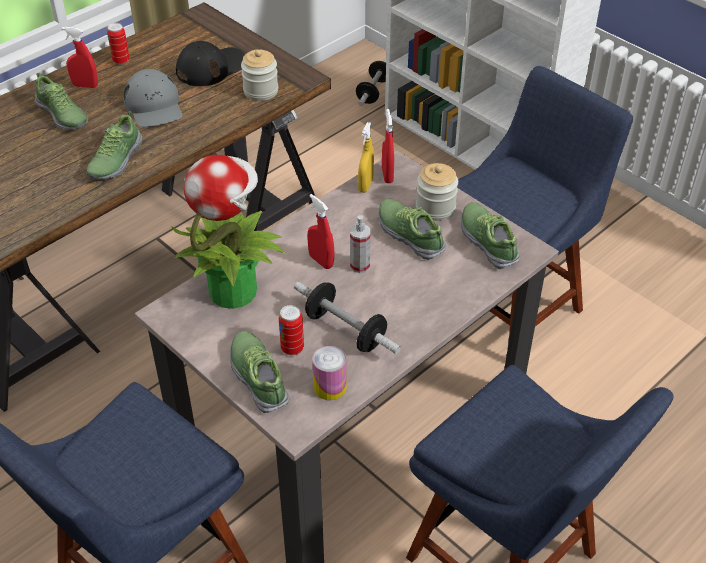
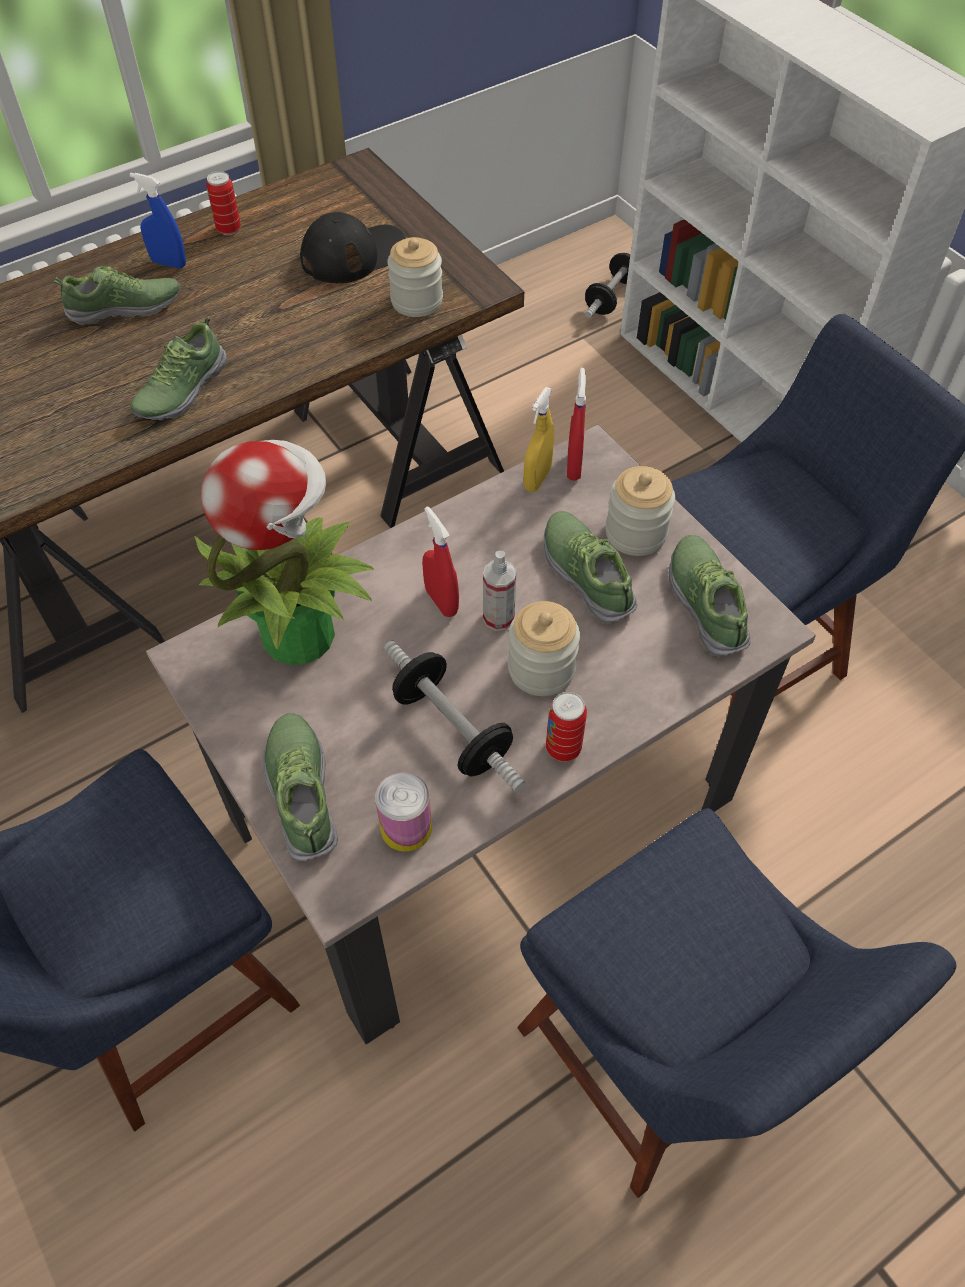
camera: 10 degrees right, 10 degrees up
(63, 116) = (125, 308): shoe -> shoe turned 75 degrees counterclockwise
(85, 85) = (169, 263): red spray bottle -> blue spray bottle
(154, 106) = (257, 308): grey cap -> none
(292, 348) = (364, 748): can -> can (563, 748)
(393, 290) = (541, 669): none -> jar

